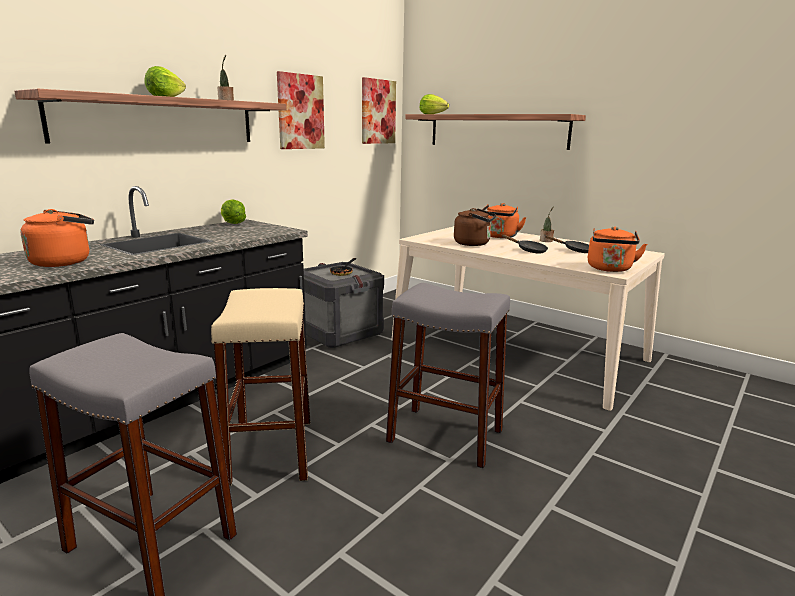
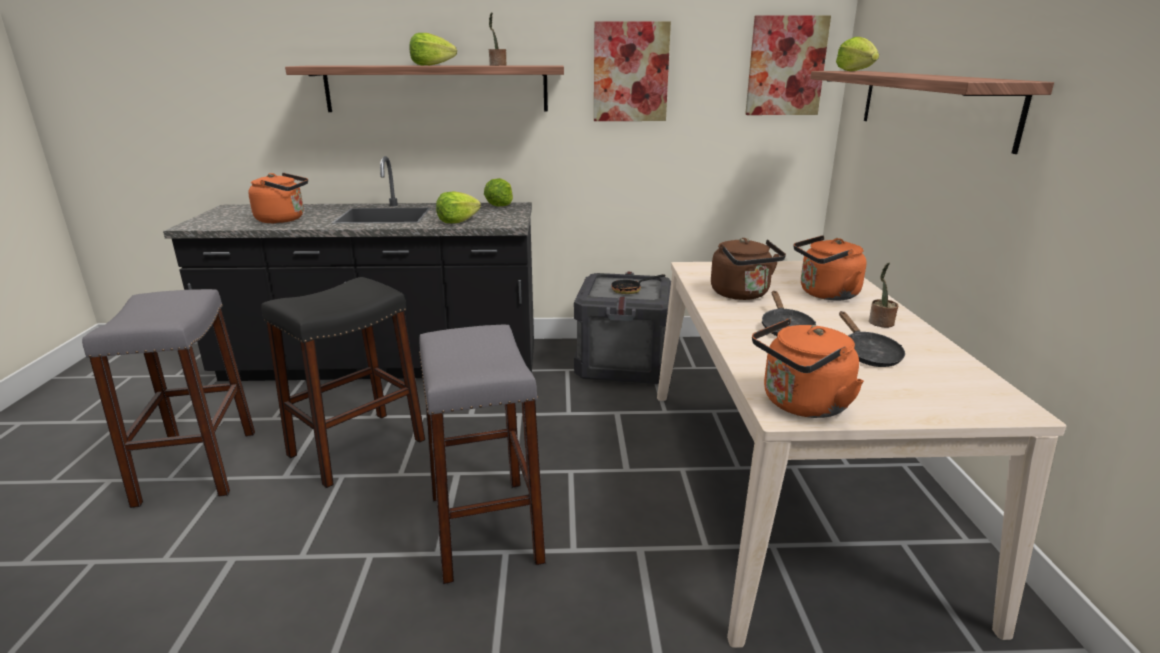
camera: 50 degrees right, 5 degrees up
(243, 235) = (457, 221): none -> lettuce
(271, 450) = (357, 447): beige stool -> black stool

